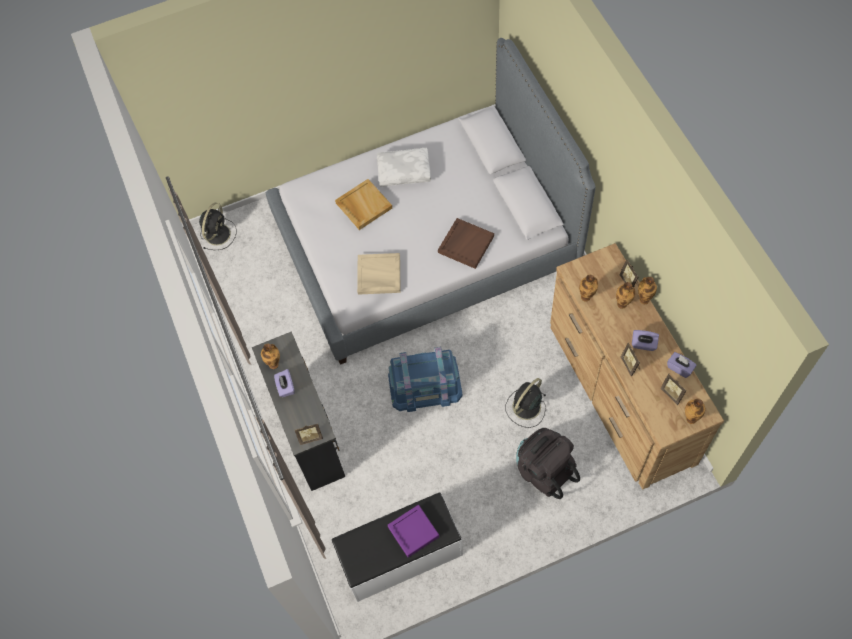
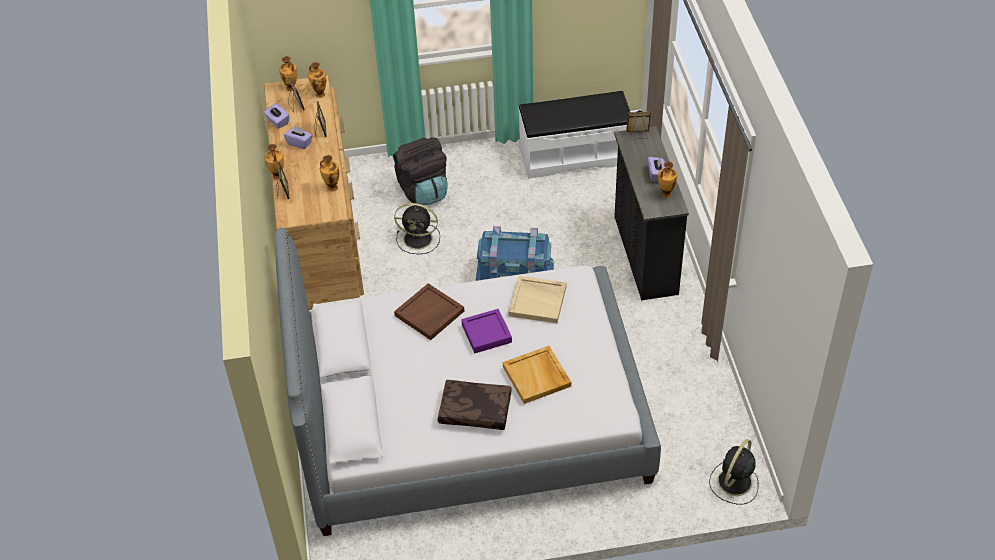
camera: 170 degrees left, 15 degrees down
(404, 170) = (474, 411): white pillow -> brown pillow
(413, 532) = (559, 112): purple tray -> purple tray (486, 334)
(525, 407) = (419, 239): black fan -> black fan turned 45 degrees clockwise
(622, 304) = (300, 176): vase -> vase (320, 94)

